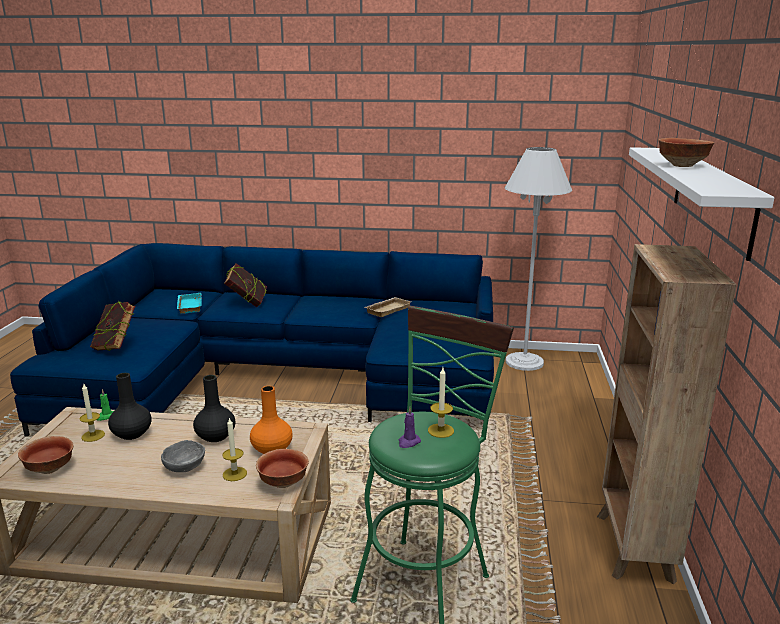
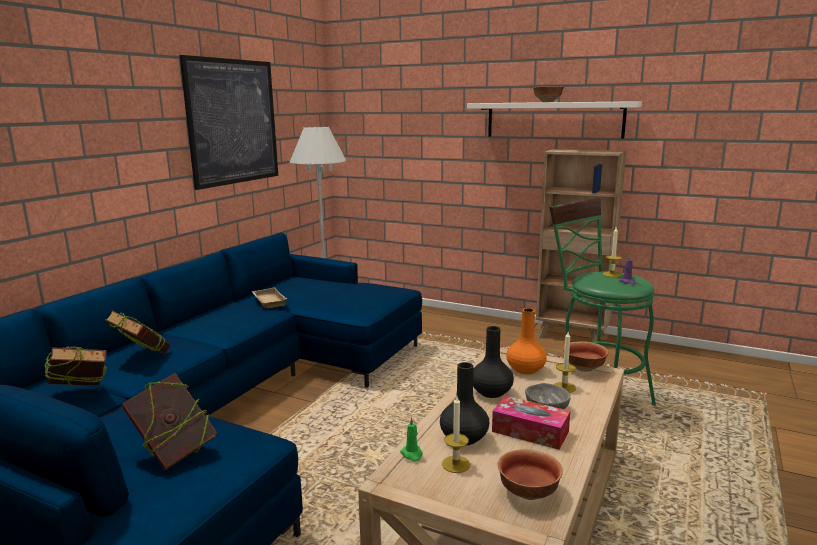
camera: 70 degrees left, 5 degrees down
(142, 462) = (530, 431): none -> tissue box
(188, 306) = (82, 396): turquoise tray -> book
(445, 134) = (233, 122): none -> picture

